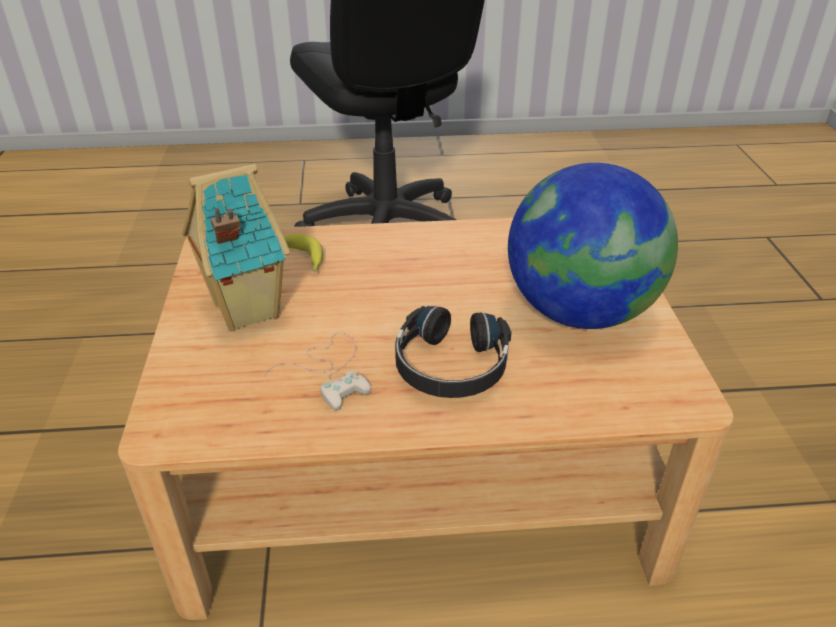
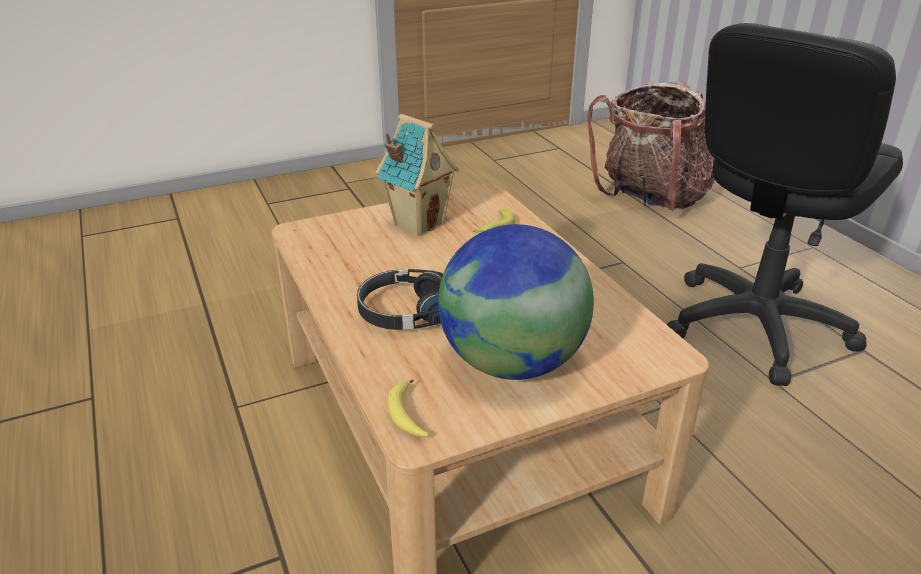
camera: 70 degrees right, 5 degrees down
(135, 202) = (651, 199): none -> backpack
(330, 371) = (374, 267): white game controller -> none
(652, 402) = (407, 415): none -> banana

